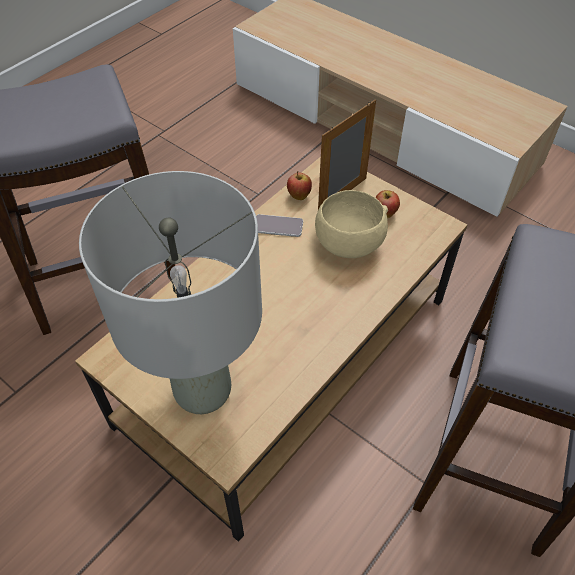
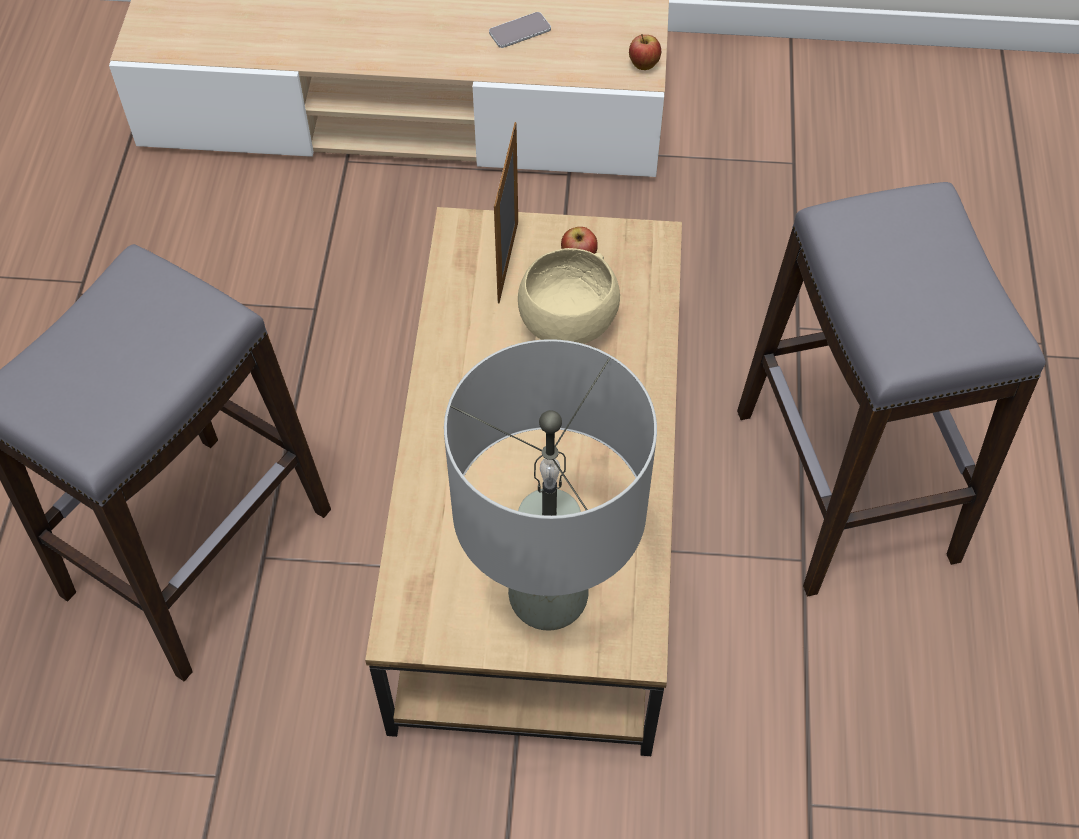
camera: 35 degrees left, 5 degrees up
(278, 226) = (463, 347): phone -> phone (519, 31)
(299, 196) = (455, 292): apple -> apple (643, 66)

